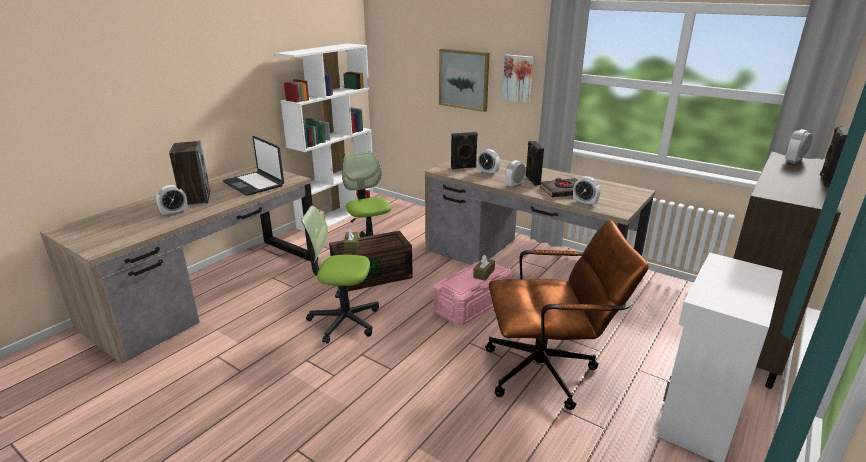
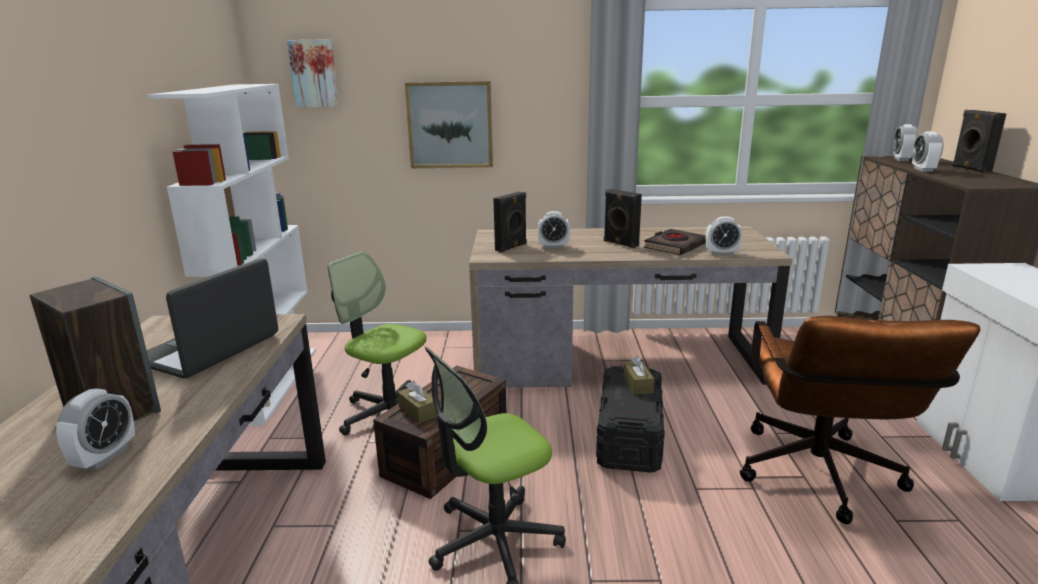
camera: 35 degrees left, 5 degrees down
(254, 184) = (209, 349): laptop -> laptop turned 105 degrees clockwise
(472, 304) = (629, 436): pink storage box -> black storage box
(514, 185) = (613, 253): alarm clock -> alarm clock (923, 170)
(518, 78) = (539, 113): picture -> picture (314, 73)
(549, 371) = (820, 480): brown office chair -> brown office chair turned 135 degrees clockwise

